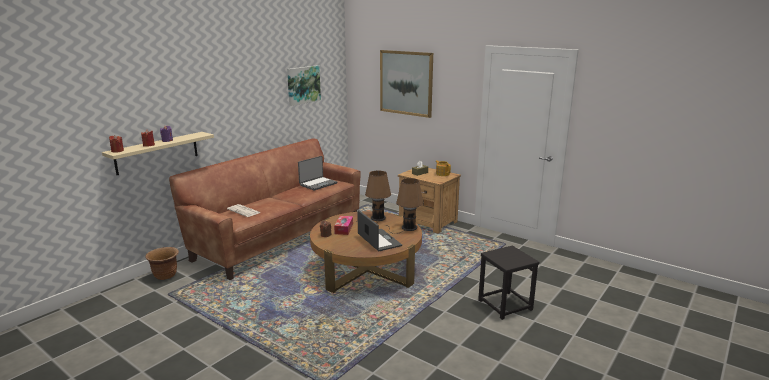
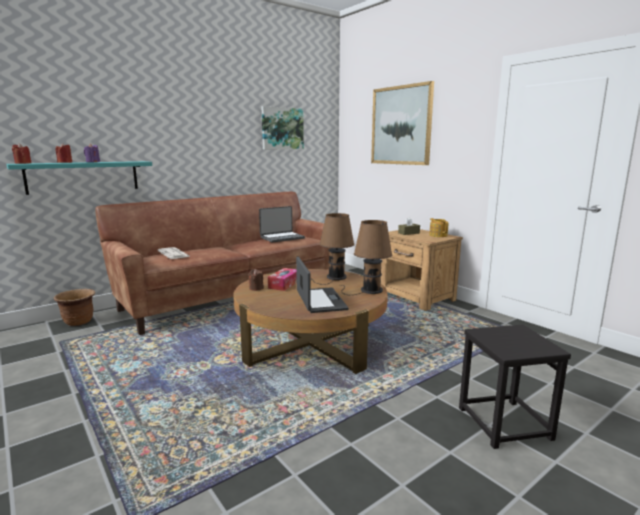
camera: 15 degrees right, 5 degrees down
(157, 153) = (83, 177): beige shelf -> turquoise shelf

